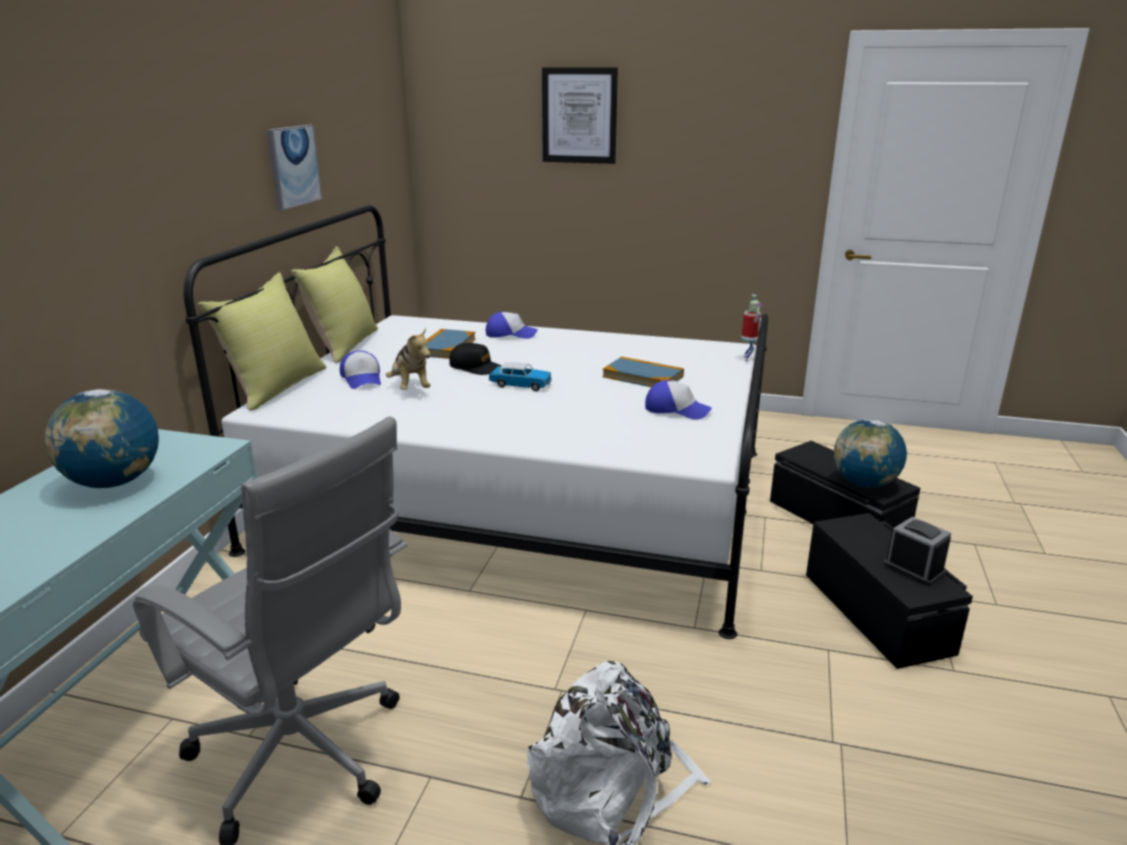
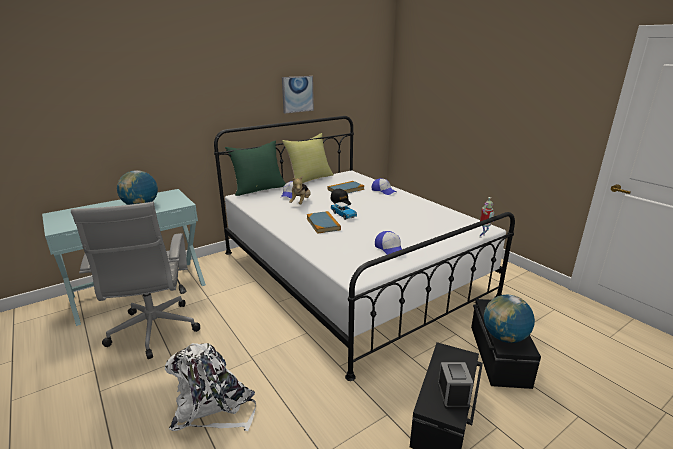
camera: 40 degrees right, 0 degrees up
(276, 387) = (259, 189): yellow pillow -> green pillow
(579, 116) = (464, 77): picture -> none
(643, 376) = (406, 228): book -> book (323, 224)

